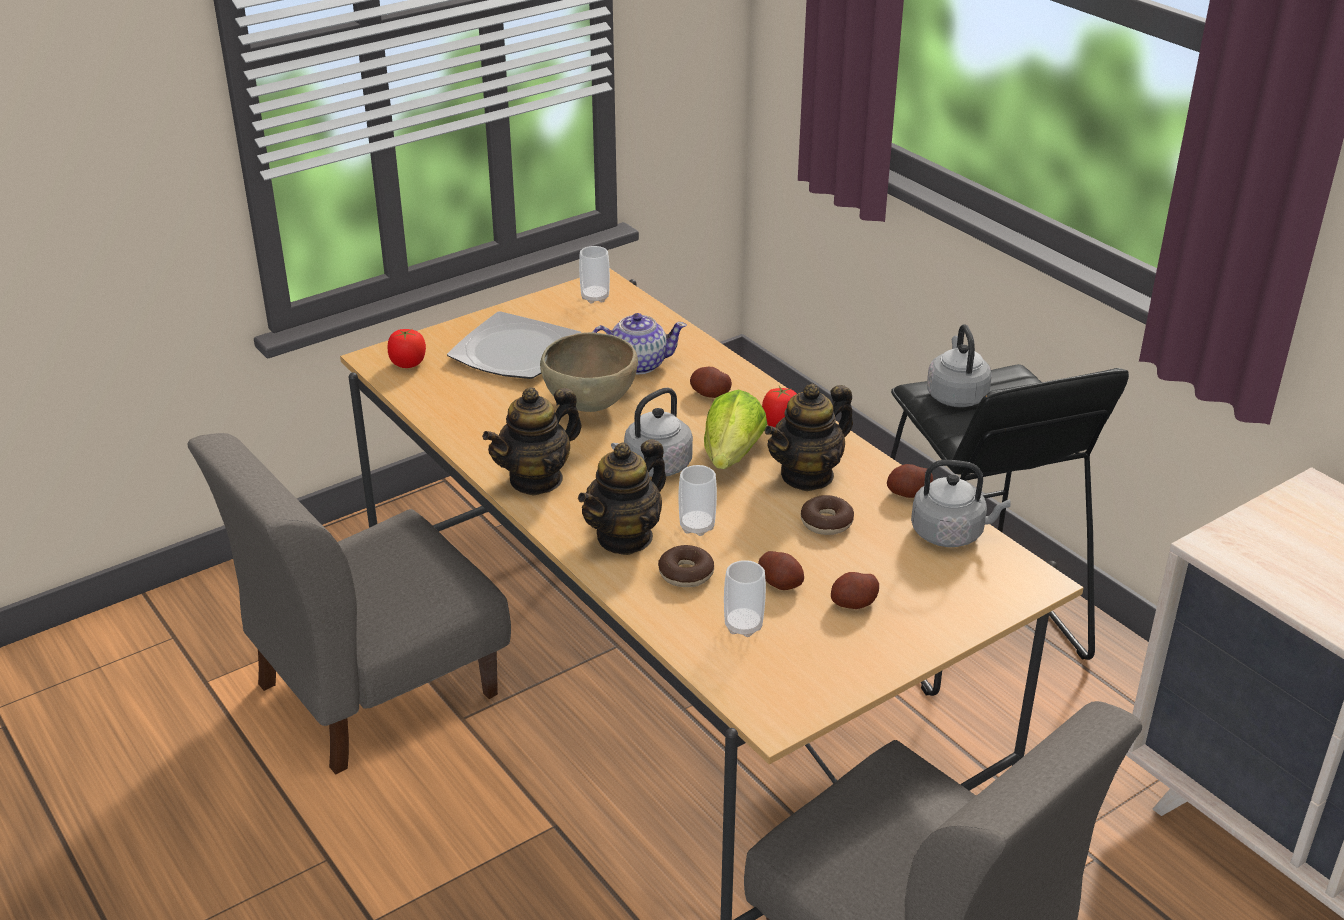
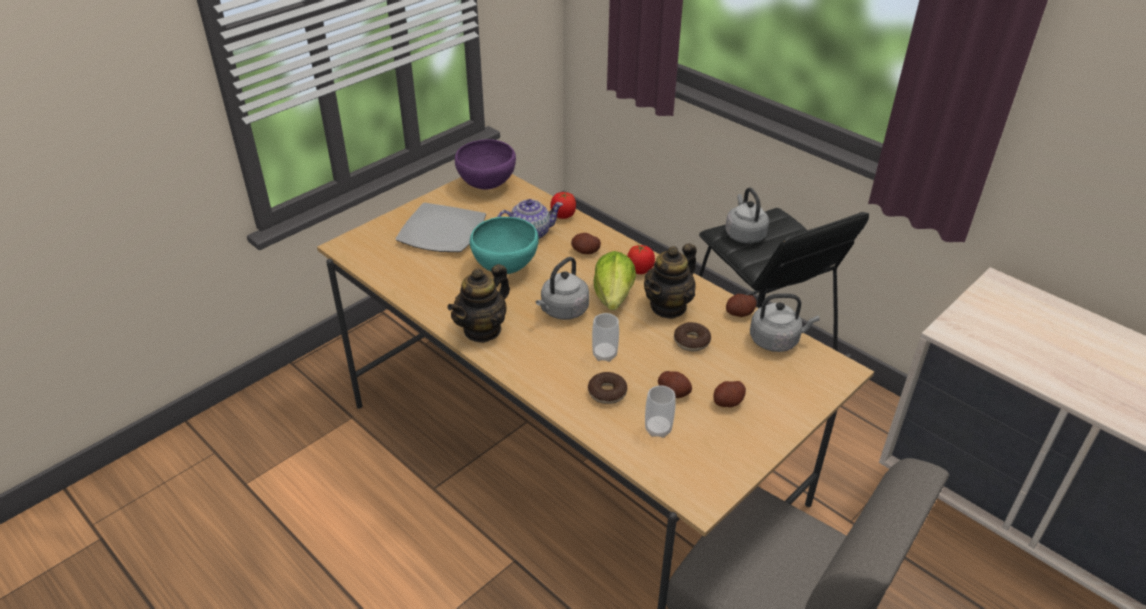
camera: 10 degrees left, 5 degrees up
(375, 689) = (367, 474): grey chair -> none
(408, 364) = (368, 248): tomato -> tomato (563, 215)
(591, 405) = (506, 268): brown bowl -> turquoise bowl
(595, 297) = (487, 185): cup -> purple bowl
(625, 537) = (557, 368): teapot -> none

